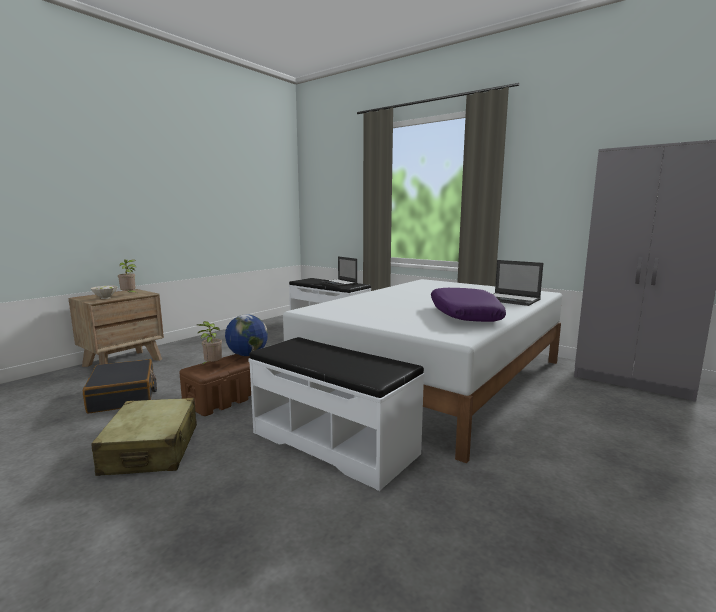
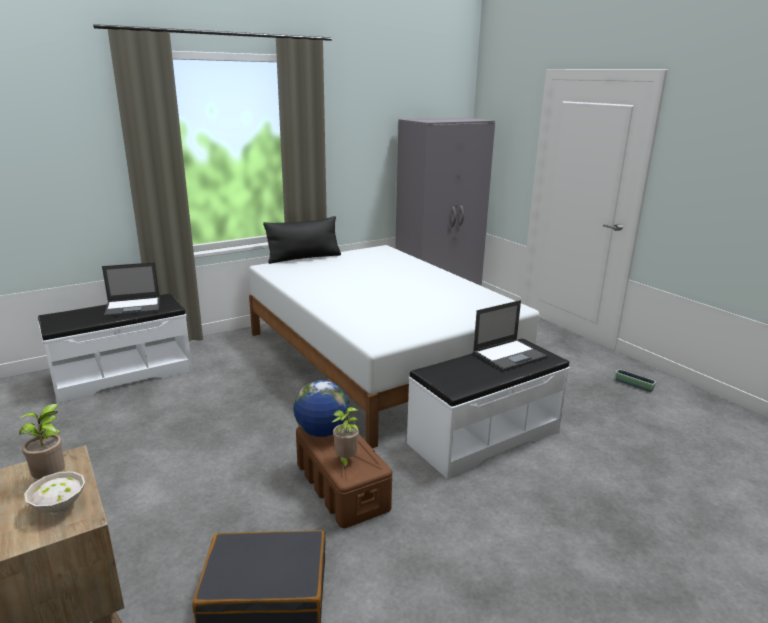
camera: 70 degrees left, 10 degrees up
(152, 449) = (457, 552): beige suitcase -> none
(463, 283) = (304, 258): none -> black pillow
(463, 315) = (446, 290): purple pillow -> none
(511, 300) = (402, 264): laptop -> laptop (510, 355)
(618, 572) = (634, 385): none -> planter

